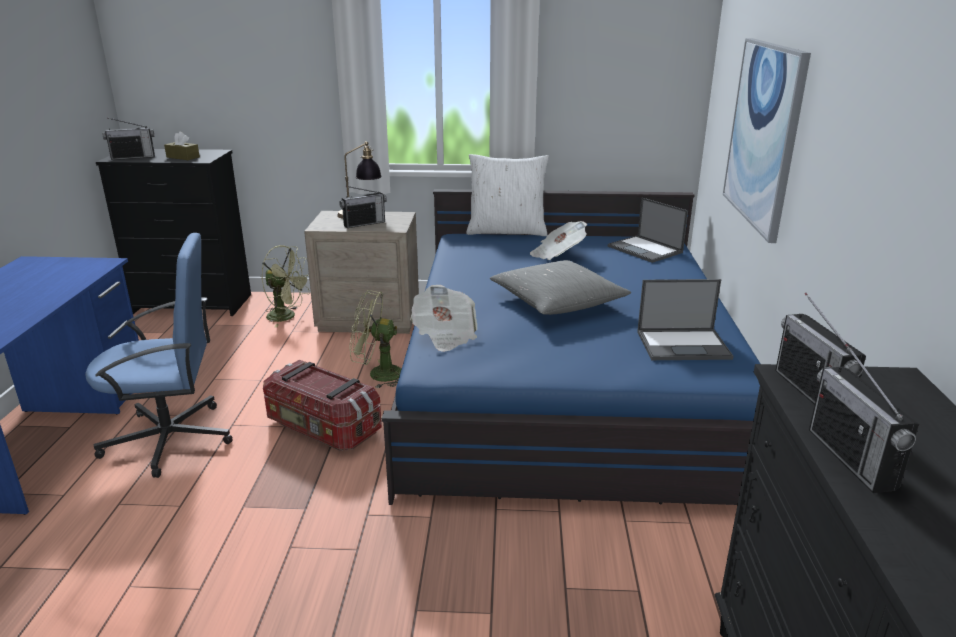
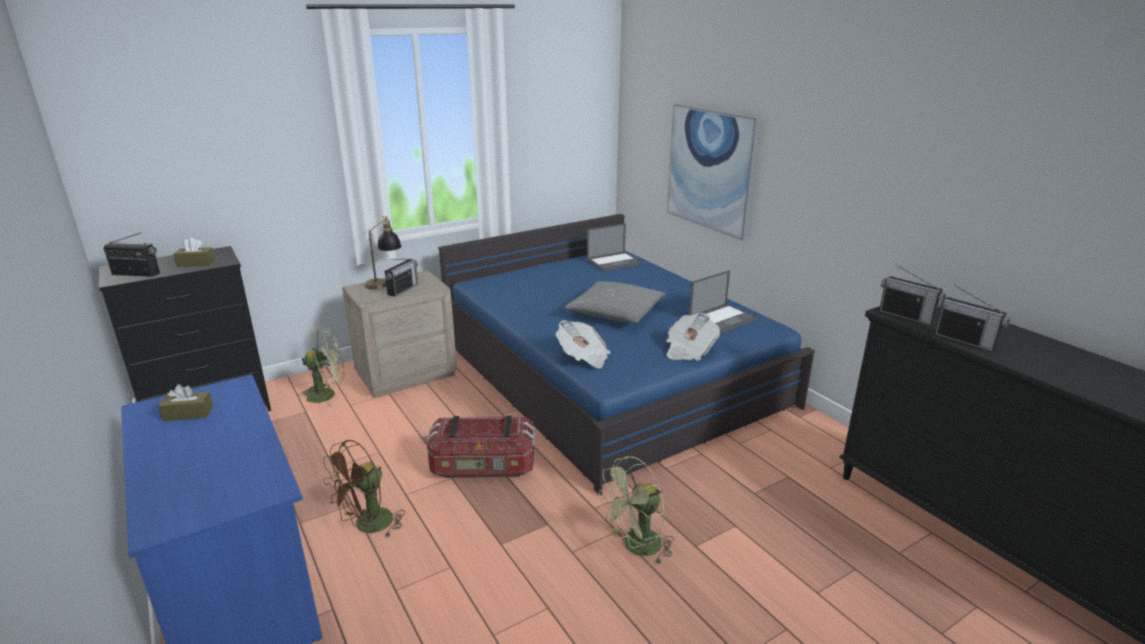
camera: 35 degrees left, 0 degrees up
(41, 274) = (188, 413): none -> brown tissue box
(133, 157) = (136, 274): radio -> radio turned 120 degrees counterclockwise
(171, 439) = (367, 526): blue office chair -> brown fan
(378, 374) = (472, 413): green fan -> green fan (636, 547)
(507, 231) = (501, 270): white pillow -> none
(557, 254) = (564, 279): newspaper -> newspaper (689, 350)
(645, 249) = (614, 262): laptop -> laptop turned 45 degrees counterclockwise

